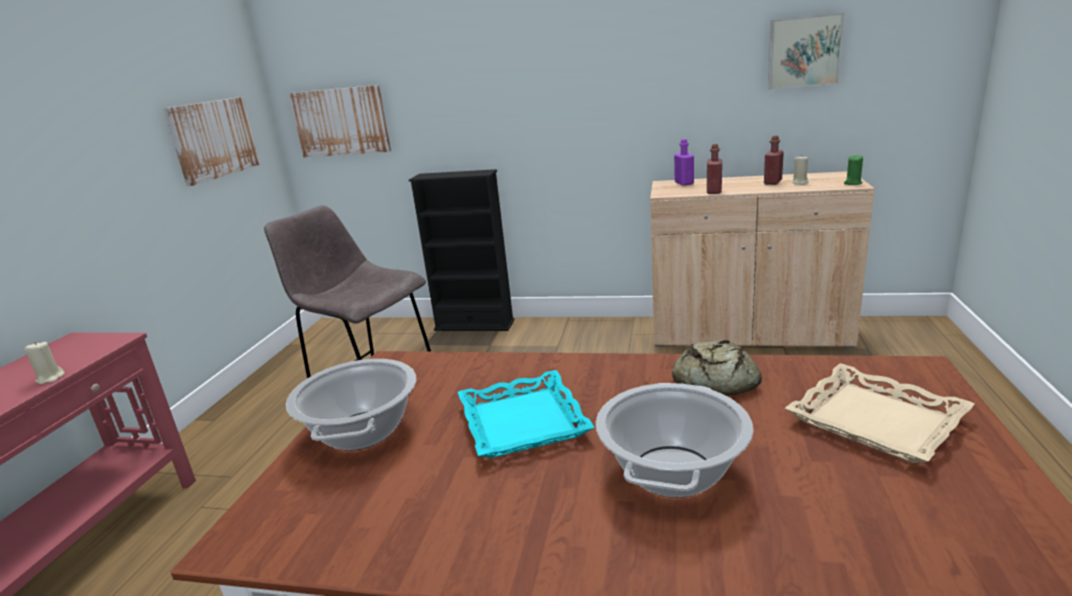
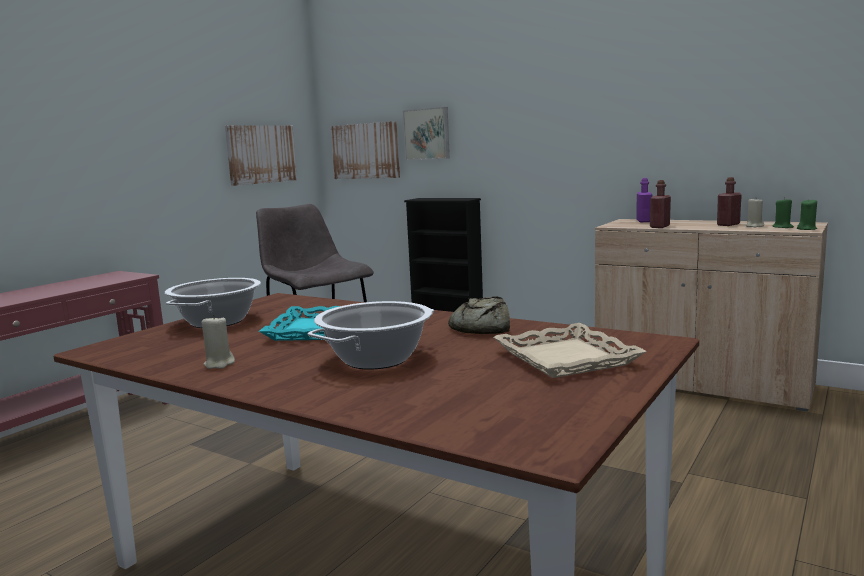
camera: 20 degrees right, 10 degrees down
(50, 378) = (85, 287): beige candle -> beige candle (219, 364)
(803, 52) = (773, 98): picture -> picture (427, 134)
(827, 182) = (782, 227): none -> green candle

